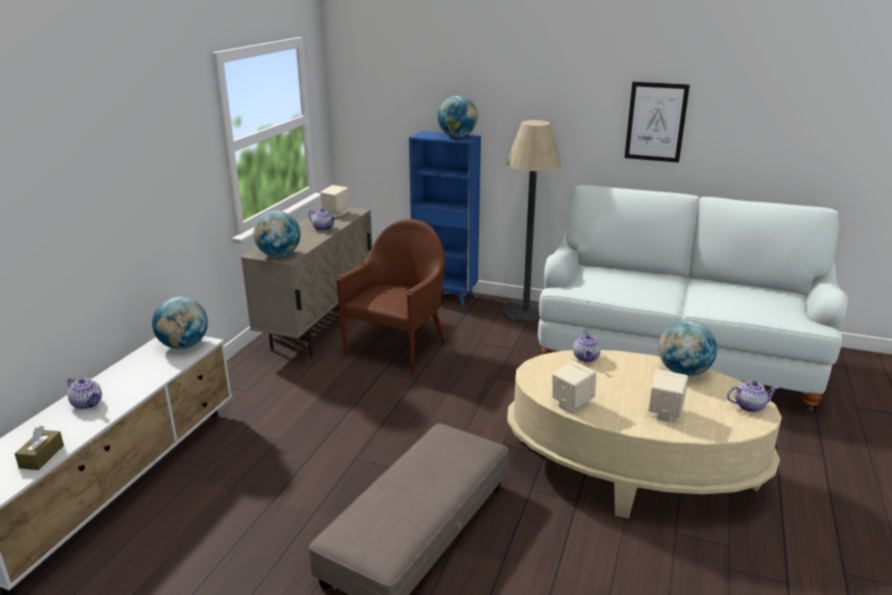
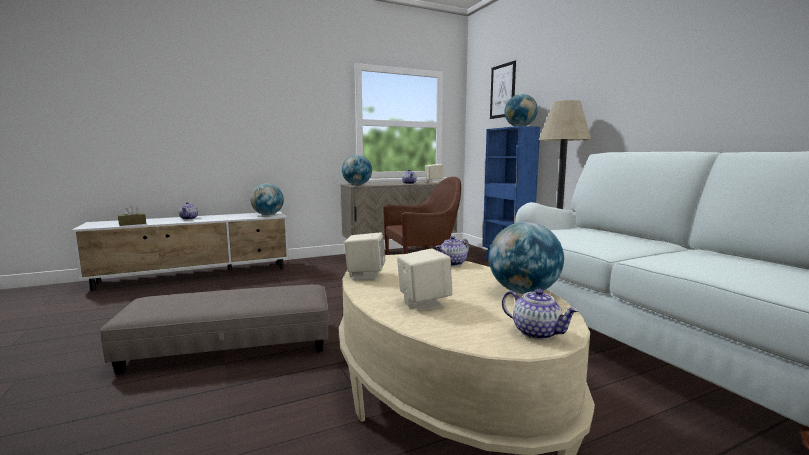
camera: 45 degrees right, 15 degrees down
(656, 122) = (690, 85): picture -> picture (502, 91)

